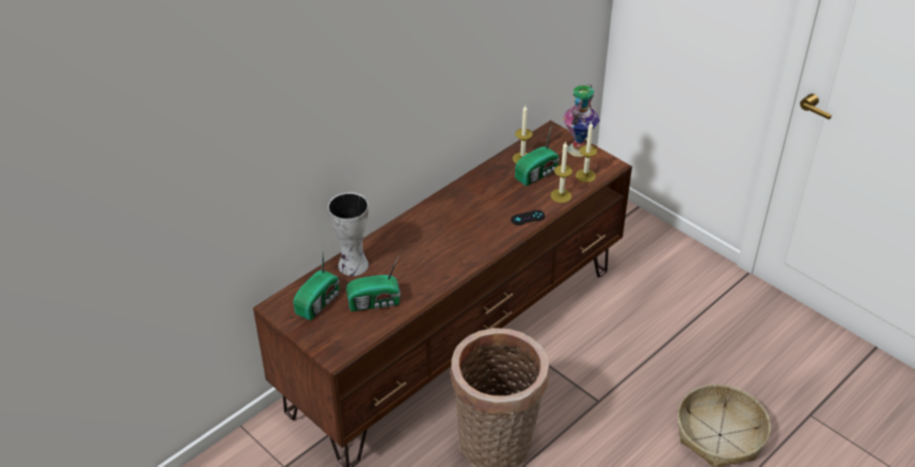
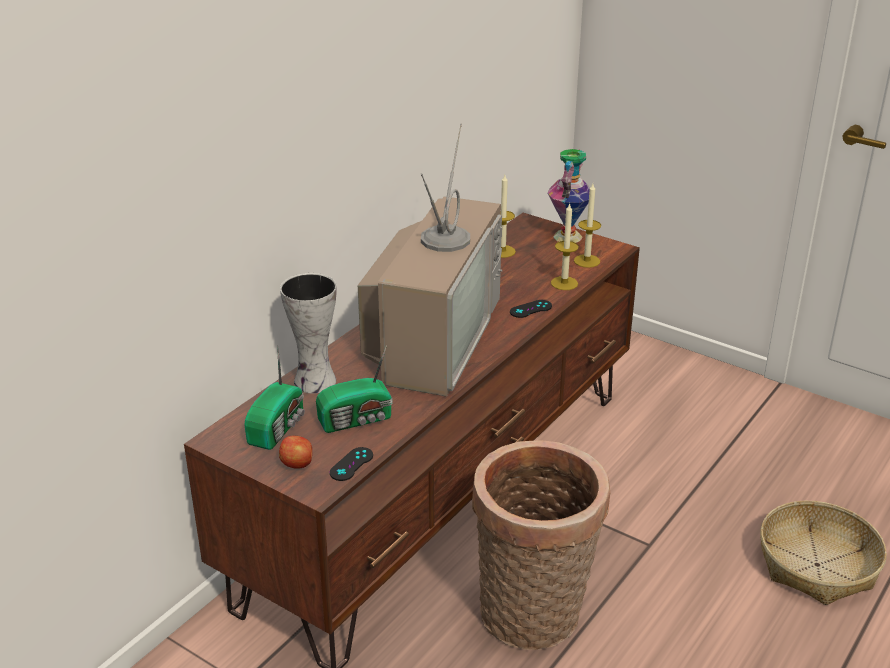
camera: 10 degrees left, 10 degrees down
(326, 335) = (297, 464): none -> apple
(363, 339) = (351, 464): none -> black game controller
(447, 236) = (432, 337): none -> television
(538, 174) = (527, 264): radio -> none

